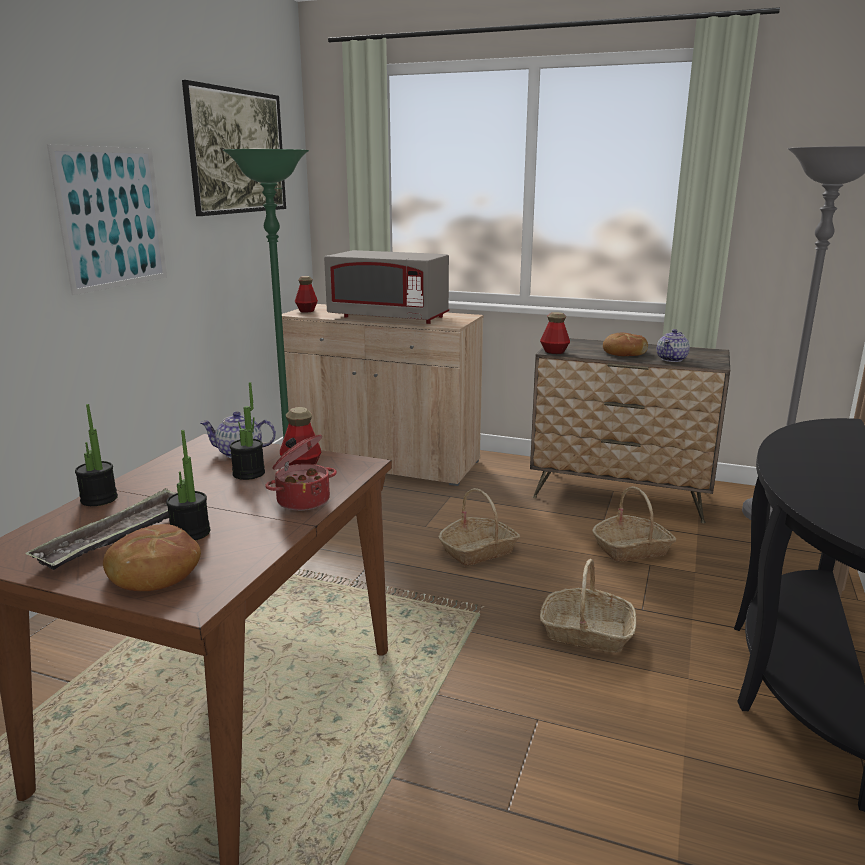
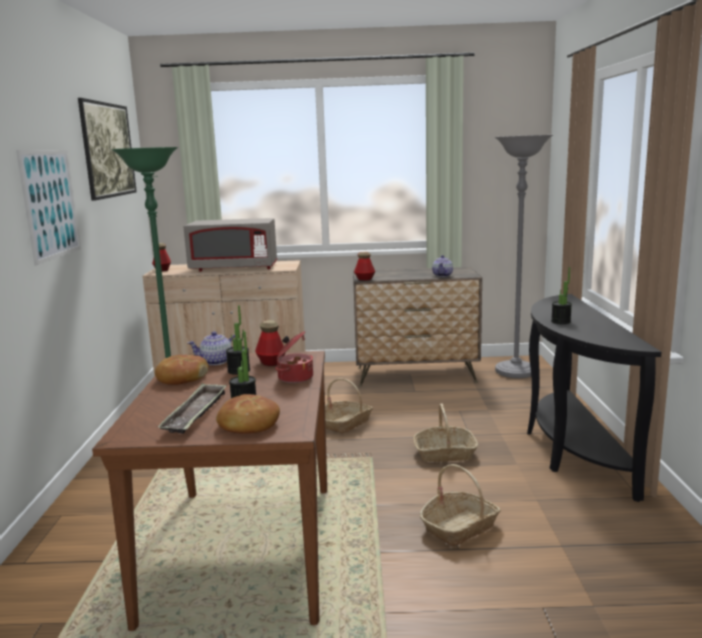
camera: 20 degrees left, 5 degrees down
(99, 499) = (151, 399): potted plant -> potted plant (560, 321)
(624, 353) = (409, 275): bread -> bread (182, 378)
(632, 549) = (443, 404): basket -> basket (460, 527)

